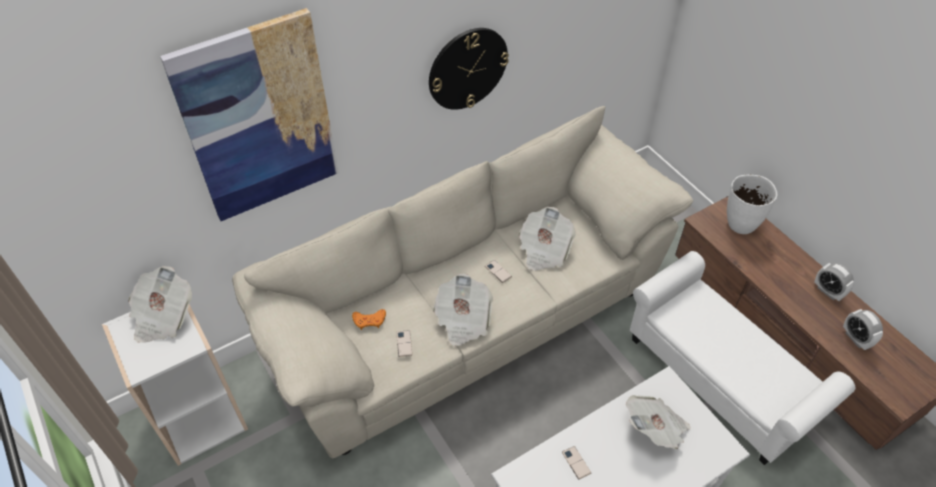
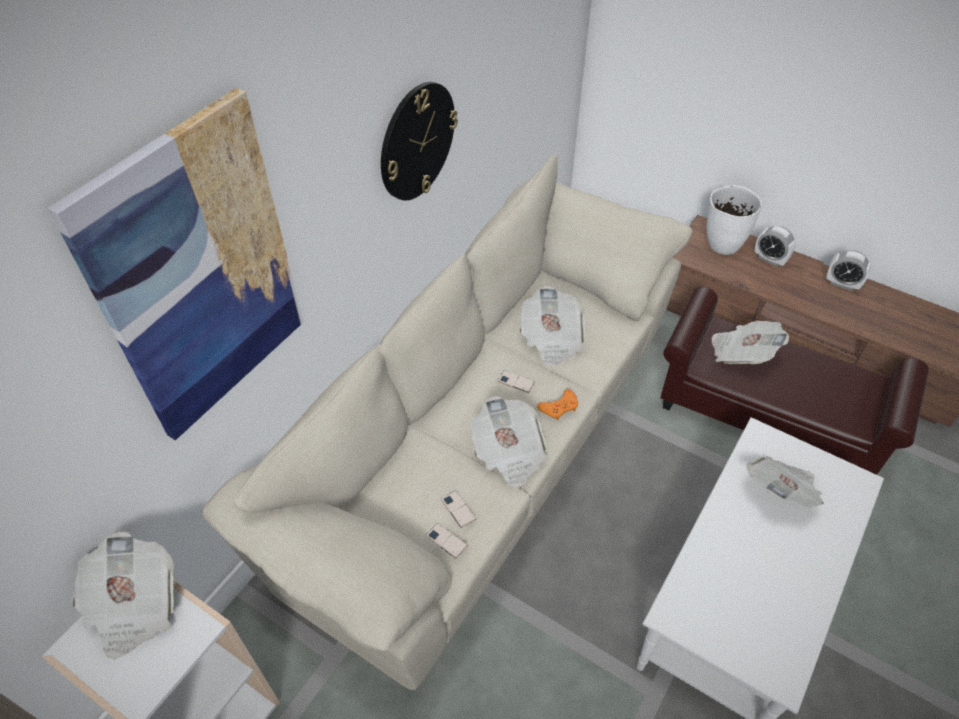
camera: 25 degrees left, 0 degrees up
(369, 321) = (400, 498): orange game controller -> orange game controller (559, 407)
(576, 462) = (725, 566): phone -> phone (446, 541)
(704, 317) = (742, 353): none -> newspaper
(719, 379) = (769, 415): white ottoman -> brown ottoman
(856, 338) = (894, 321): alarm clock -> alarm clock (769, 259)

